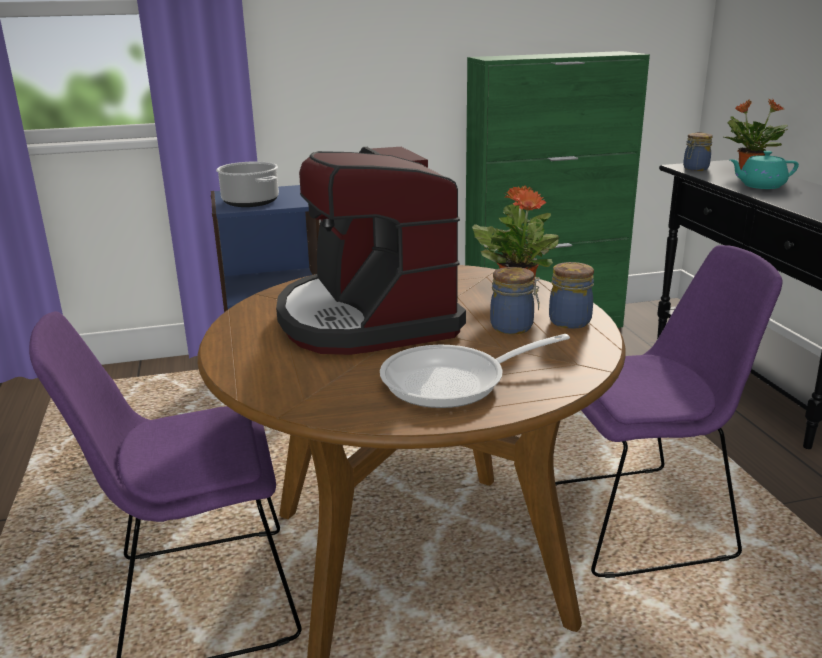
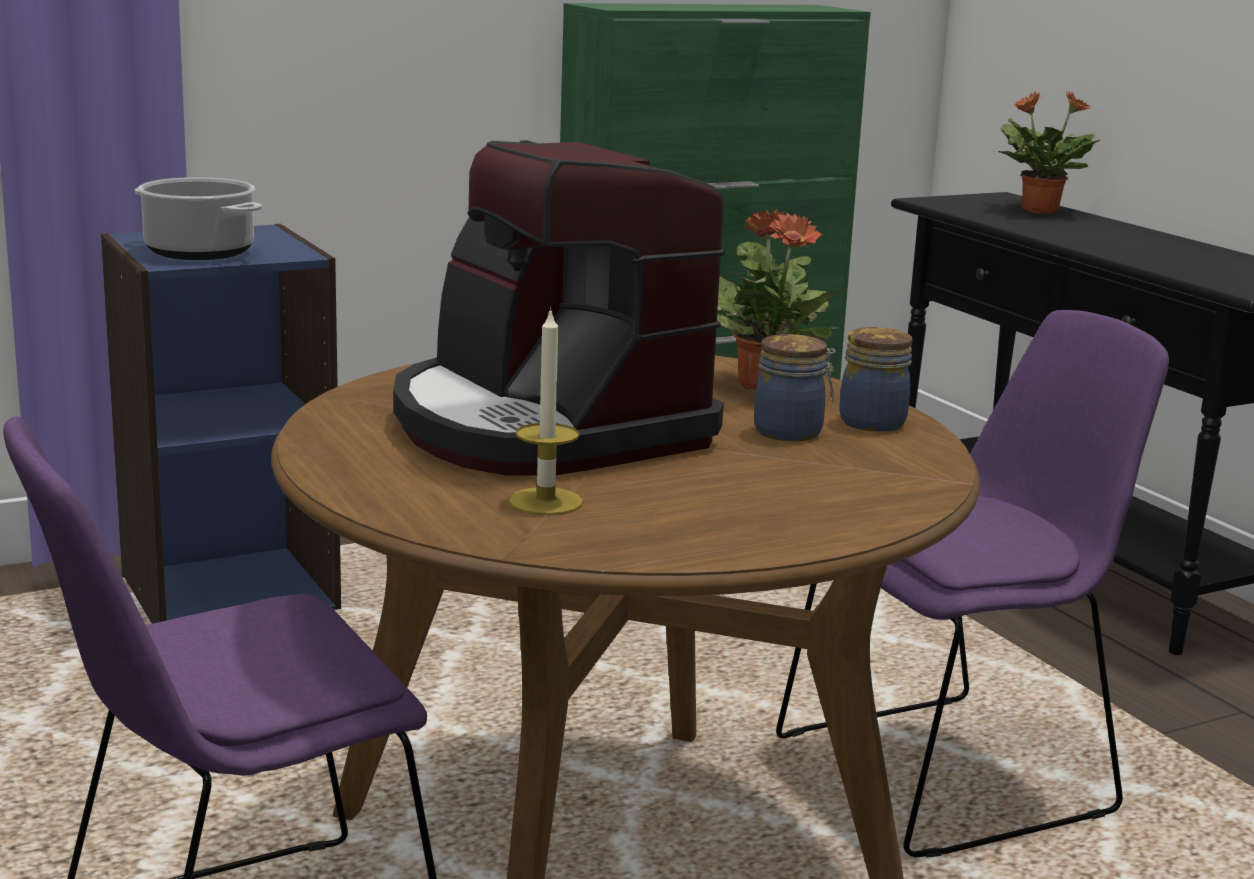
camera: 15 degrees left, 5 degrees down
(331, 374) = (545, 502): none -> candle
(454, 382) = (747, 504): frying pan -> none
(695, 168) = (952, 205): jar -> none
(760, 186) = (1068, 231): turquoise teapot -> none

